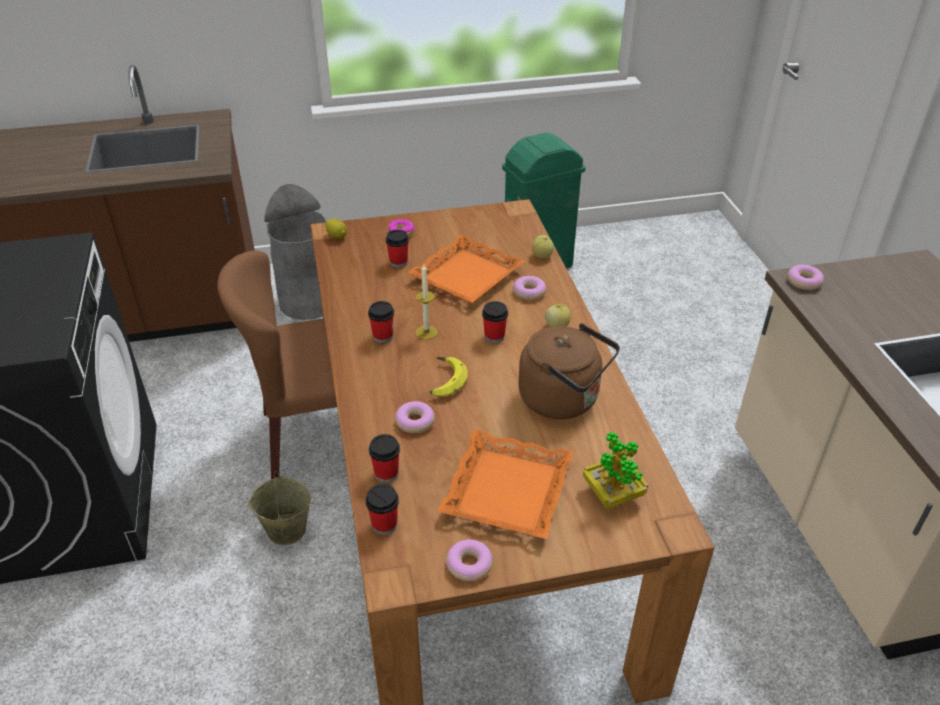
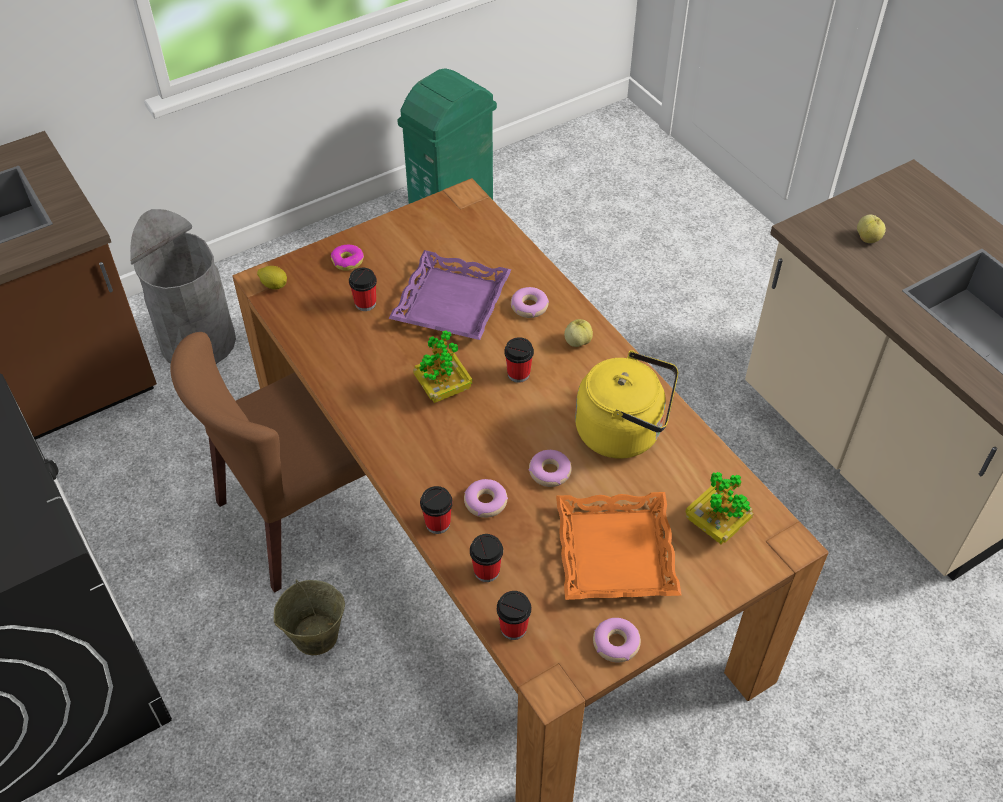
camera: 20 degrees left, 10 degrees up
(383, 336) = (398, 407): cup -> cup (437, 523)
(426, 332) = (443, 388): candle -> potted plant
(443, 381) = (491, 445): banana -> none
(467, 276) = (452, 303): orange tray -> purple tray
(542, 256) = (521, 254): apple -> apple (868, 238)
(563, 400) = (624, 431): brown kettle -> yellow kettle
(804, 282) = (813, 231): donut -> donut (550, 472)

